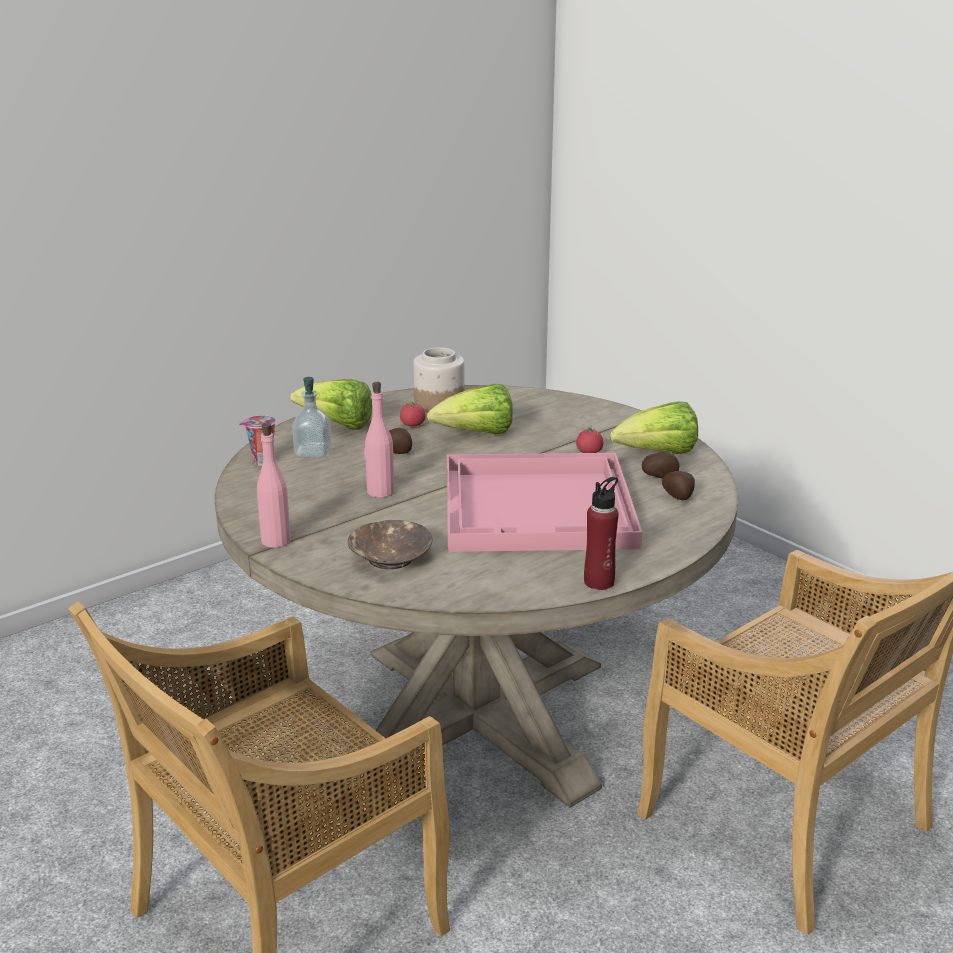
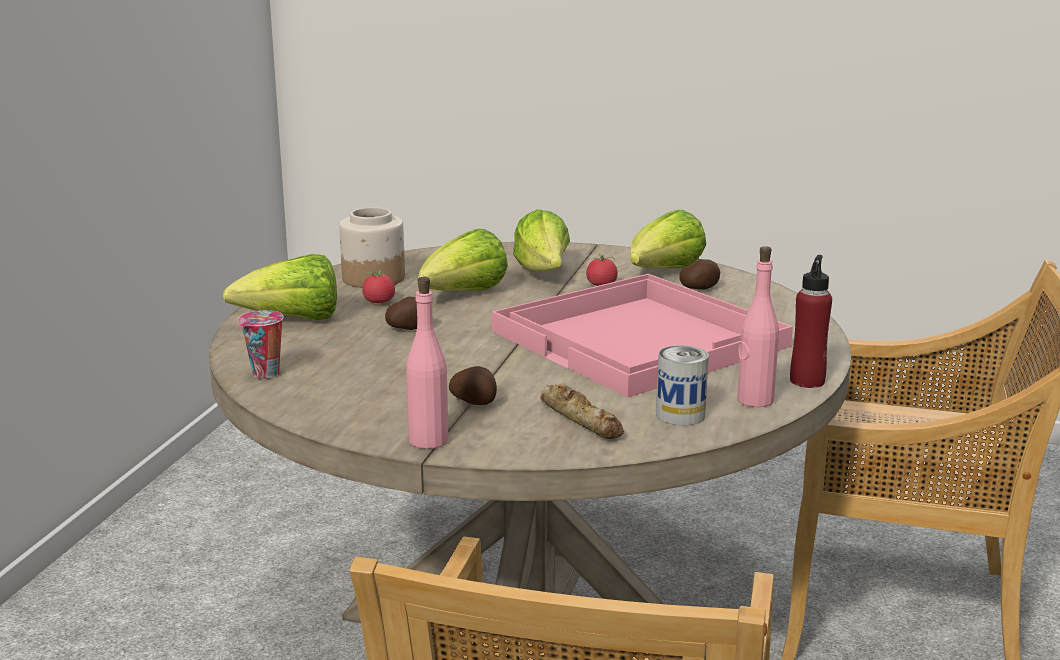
camera: 35 degrees left, 5 degrees down
(313, 452) = (311, 351): soap dispenser -> none
(380, 492) = (458, 367): pink bottle -> pink bottle (754, 400)
(390, 557) = (581, 419): brown bowl -> bread
(459, 577) = (680, 415): none -> can
(563, 431) = (543, 274): none -> lettuce
(678, 497) = (744, 300): potato -> potato (475, 402)

